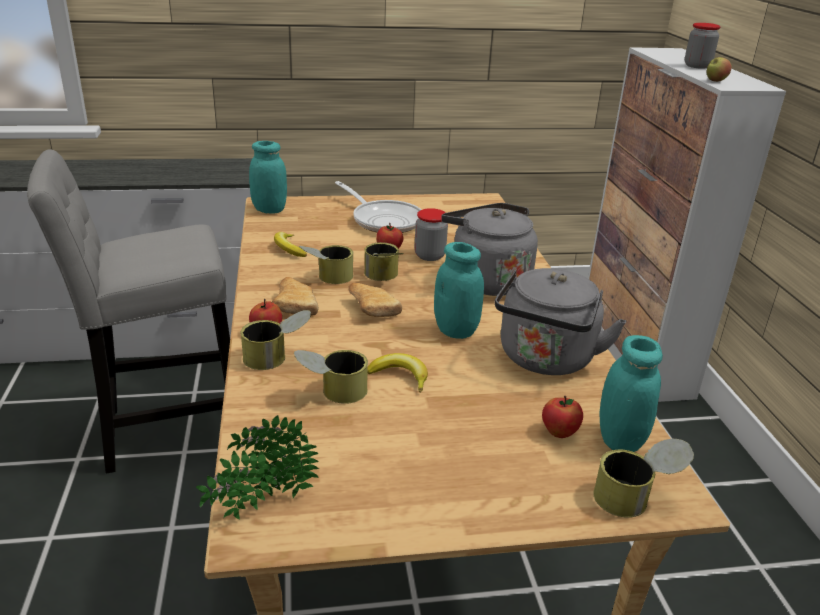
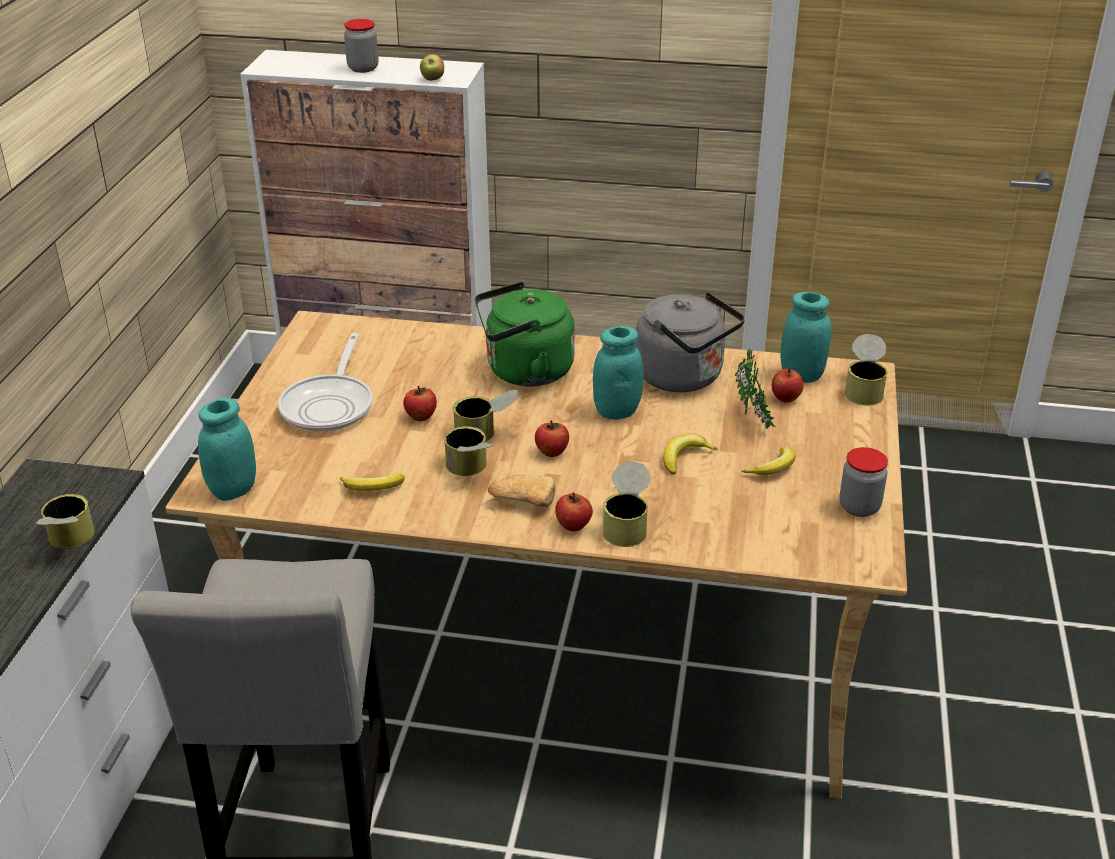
camera: 70 degrees left, 5 degrees up
(261, 504) = (841, 555): potted plant -> potted plant (752, 421)
(332, 393) = (699, 499): can -> can (69, 543)
(371, 308) = (552, 452): bread -> apple
(384, 220) = (330, 405): frying pan -> frying pan turned 120 degrees clockwise
(411, 436) = (773, 468): none -> banana
(429, 256) = (448, 393): jar -> jar (859, 507)
(486, 280) = (524, 372): grey kettle -> green kettle

